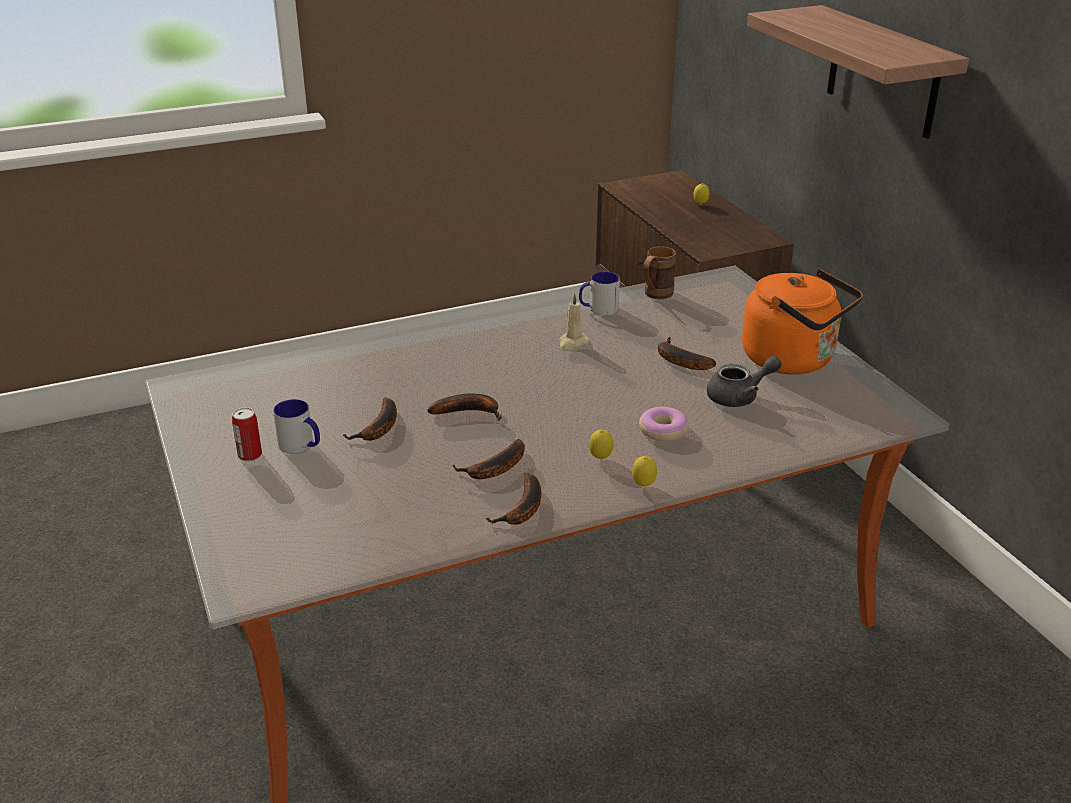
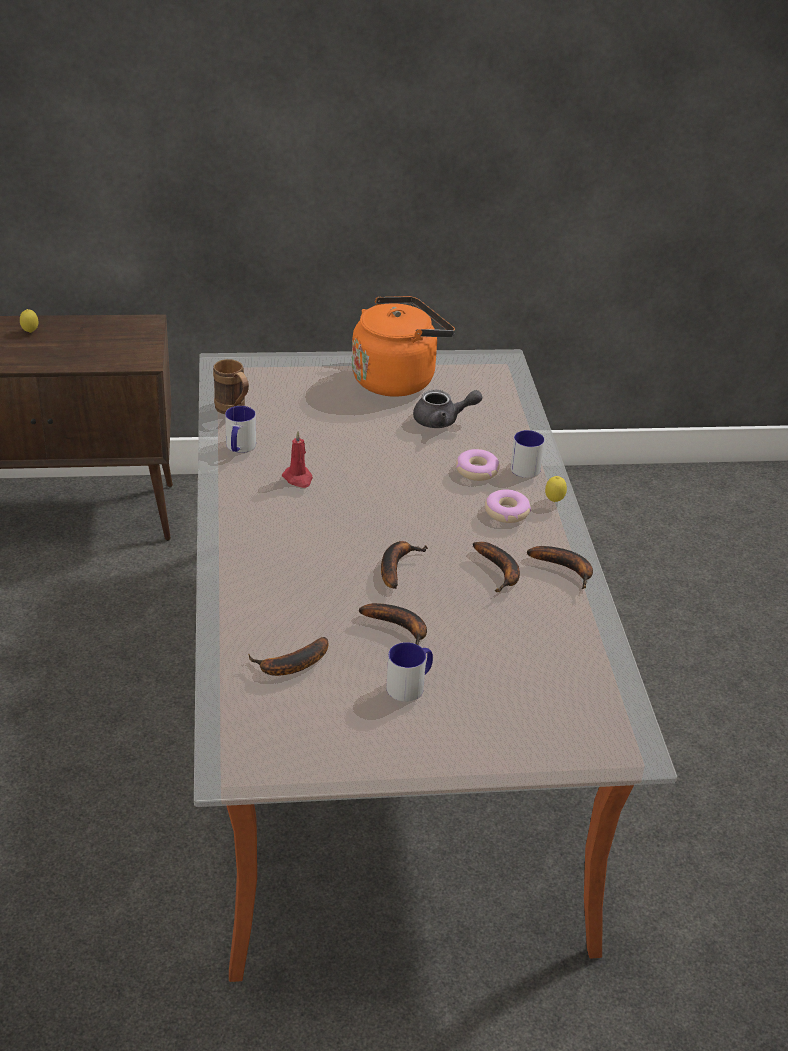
camera: 75 degrees left, 5 degrees up
(250, 455) = (413, 724): can -> none
(572, 343) = (298, 478): beige candle -> red candle
(600, 459) = (506, 512): lemon -> donut
(678, 360) = (366, 432): banana -> banana (290, 665)
(699, 459) = (526, 466): none -> mug
(739, 397) = (442, 421): grey teapot -> grey teapot turned 90 degrees clockwise
(883, 72) = (239, 119): shelf -> none

